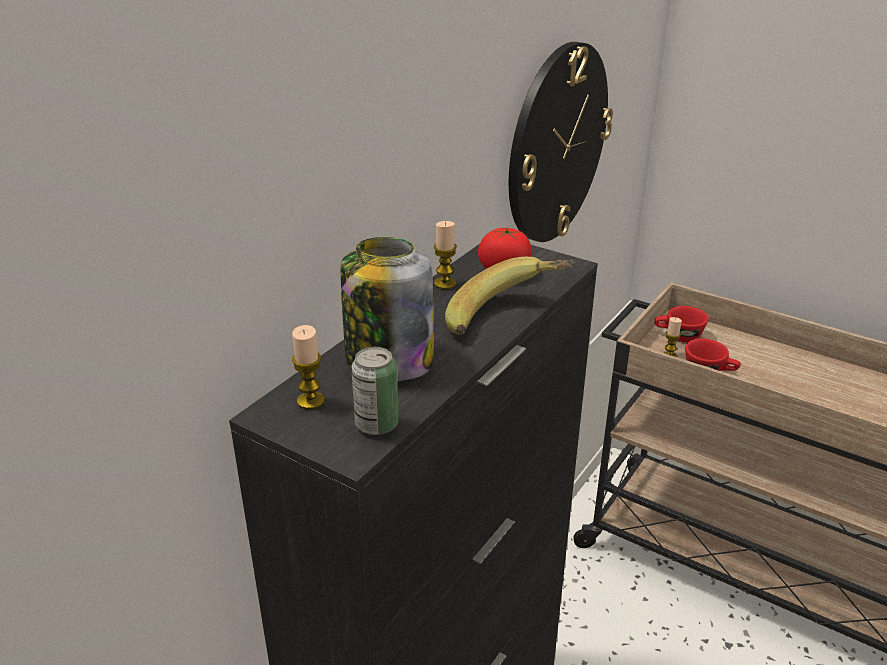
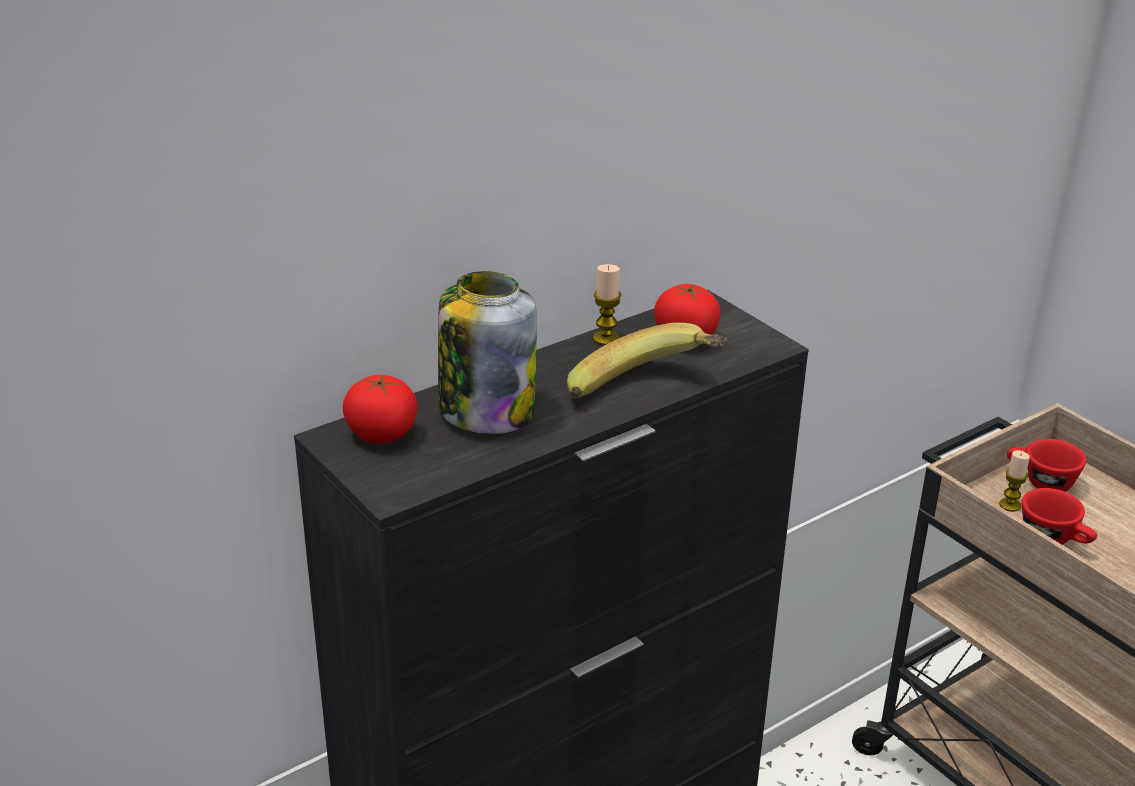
camera: 20 degrees right, 0 degrees up
(310, 401) = (381, 434): candle -> tomato
(376, 424) = (432, 472): can -> none
(557, 144) = (846, 186): wall clock -> none

